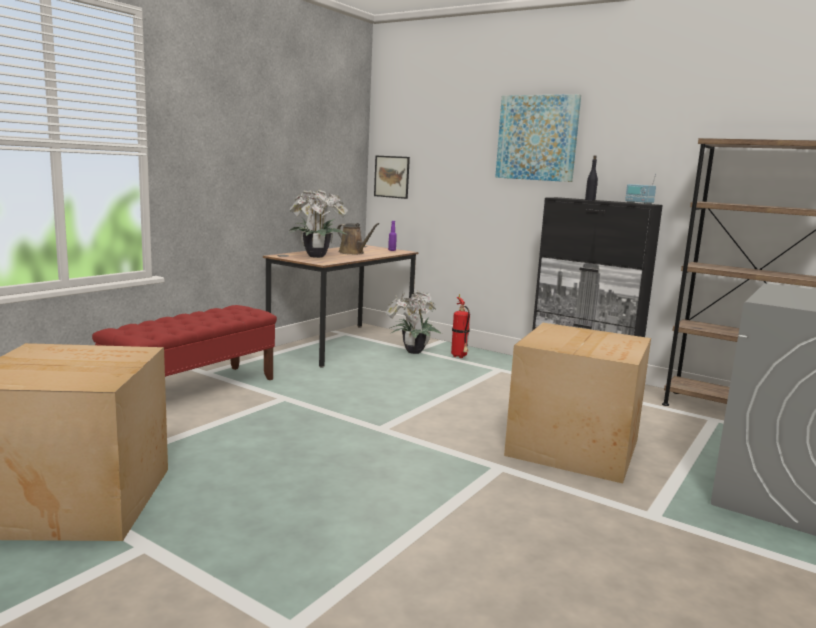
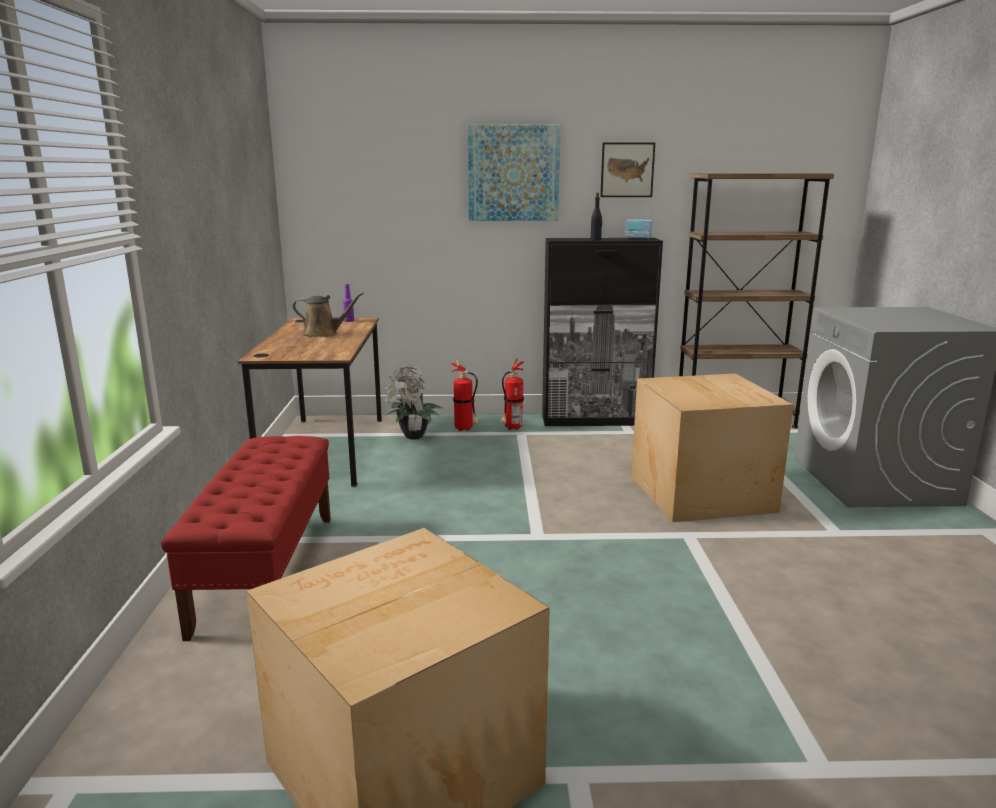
camera: 35 degrees left, 5 degrees up
(315, 256) = (299, 348): potted plant -> none
(392, 176) = (320, 227): picture -> picture (627, 170)
(497, 365) = (512, 429): none -> fire extinguisher

